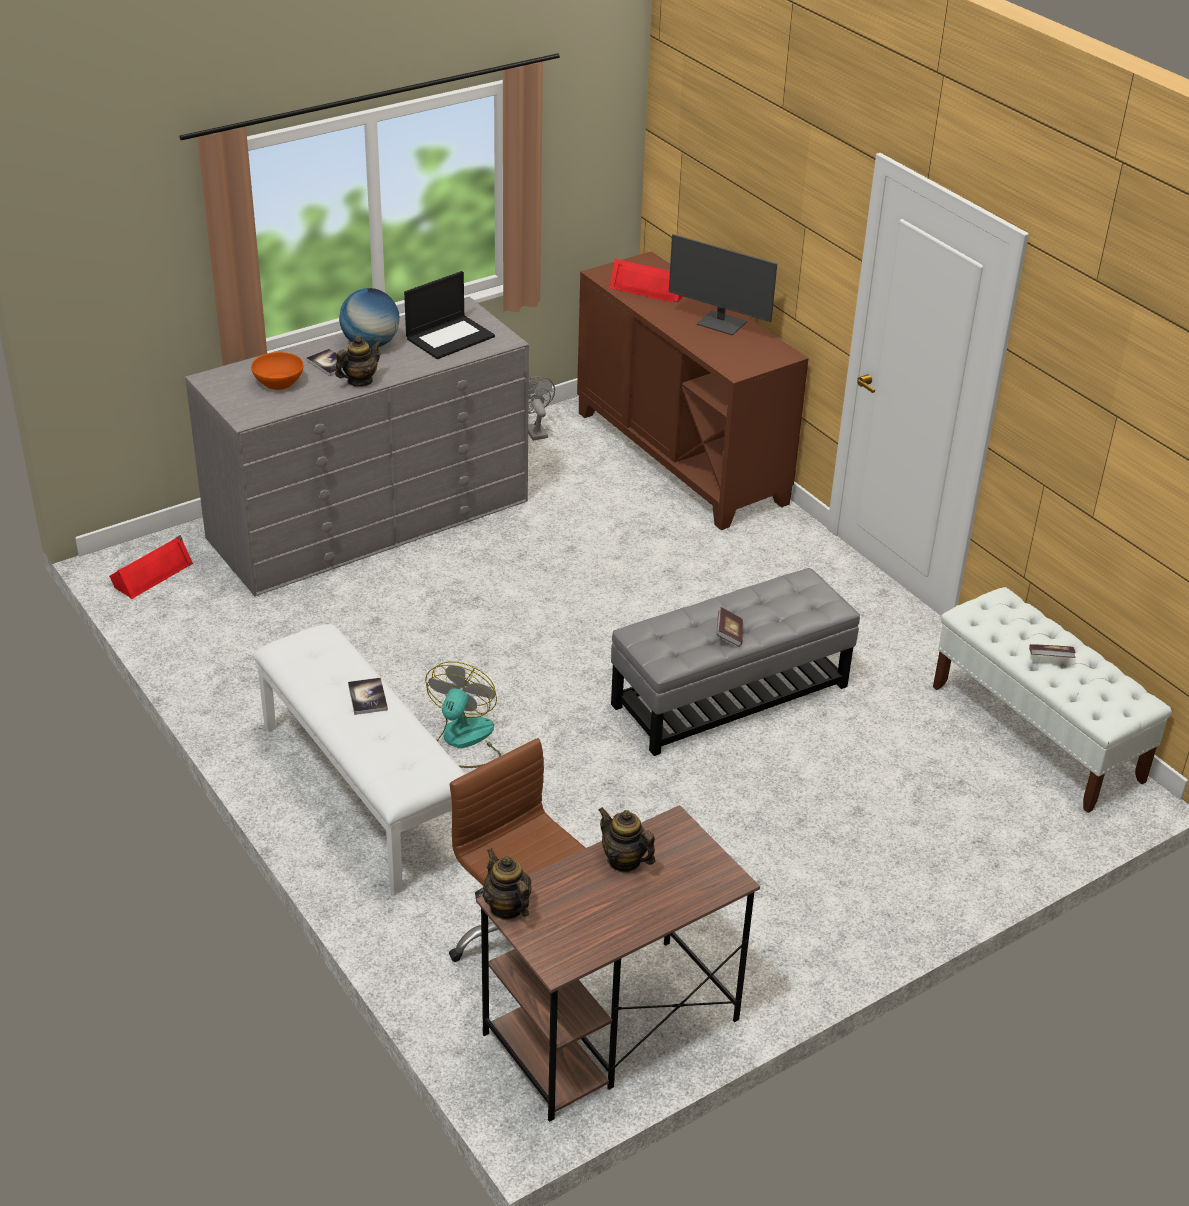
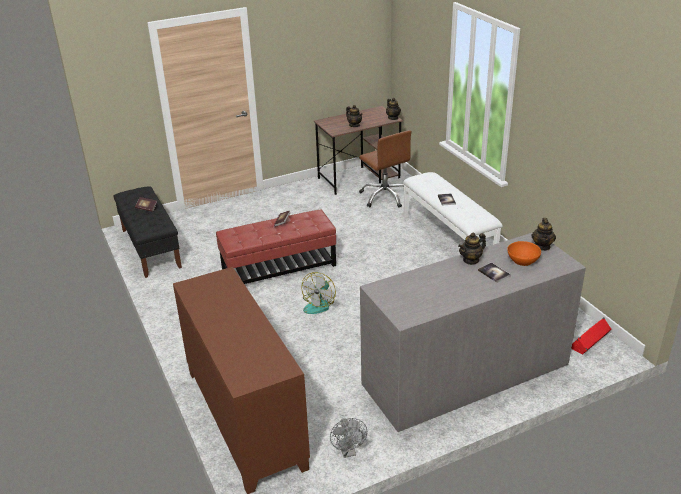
camera: 170 degrees left, 5 degrees down
(237, 405) = (542, 246): none -> teapot
(370, 344) = (469, 287): globe -> none
(450, 337) = (414, 292): laptop -> none
(463, 741) = (405, 254): fan -> fan (319, 304)
(649, 289) = (254, 350): red speaker -> none
(721, 324) = (215, 313): monitor -> none
(730, 696) = (278, 267): grey ottoman -> red ottoman
(1037, 733) = (150, 248): white bench -> black bench

